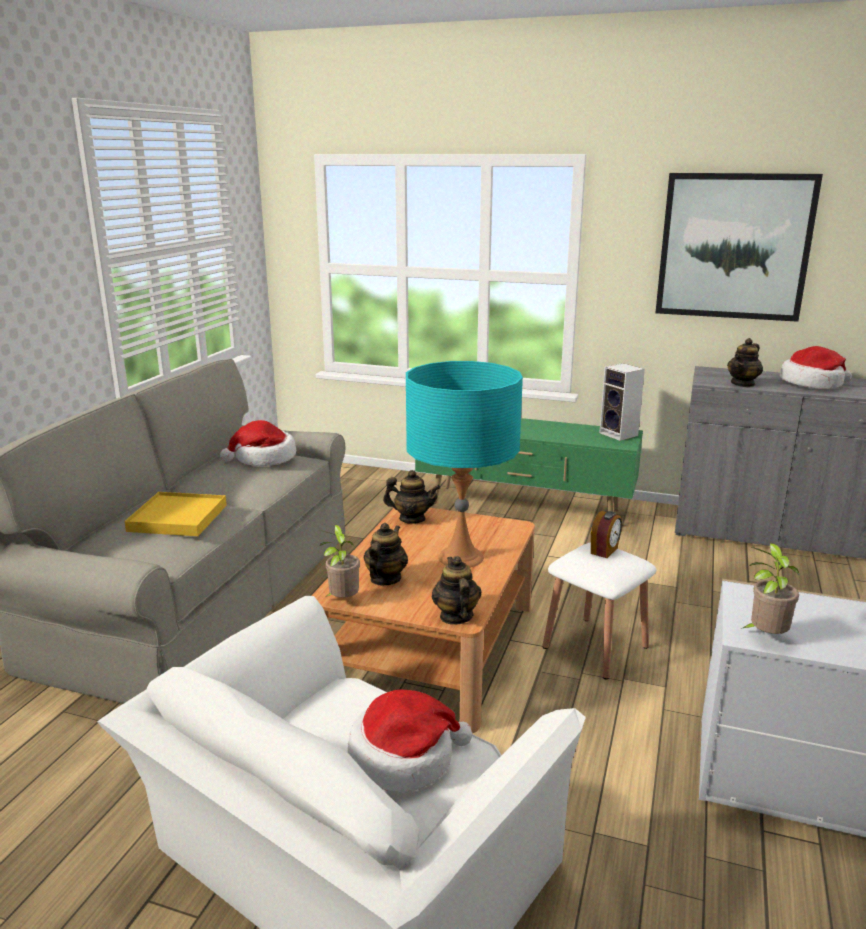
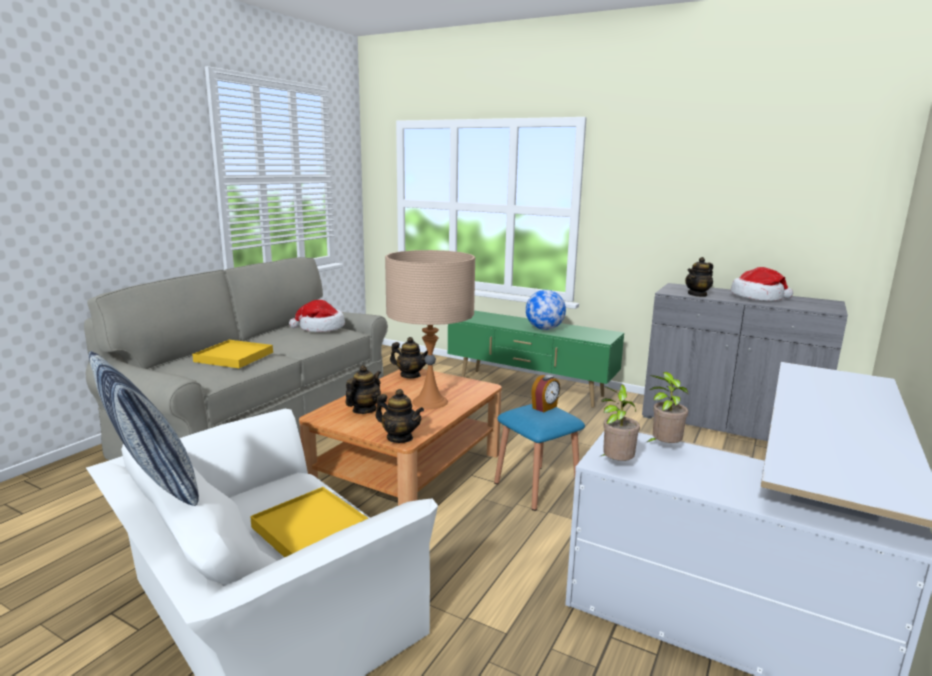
camera: 10 degrees right, 5 degrees down
(257, 748) = (153, 485): none -> pillow
(342, 600) = (323, 420): potted plant -> potted plant (663, 447)
(404, 757) = (310, 528): hat -> yellow tray
(455, 616) = (399, 438): teapot -> teapot turned 120 degrees clockwise
(460, 557) = (430, 402): turquoise table lamp -> beige table lamp
(545, 433) = (544, 329): none -> globe
(595, 647) = (536, 487): white stool -> blue stool
(620, 434) = (603, 333): speaker -> none
(734, 246) = (699, 187): picture -> none

